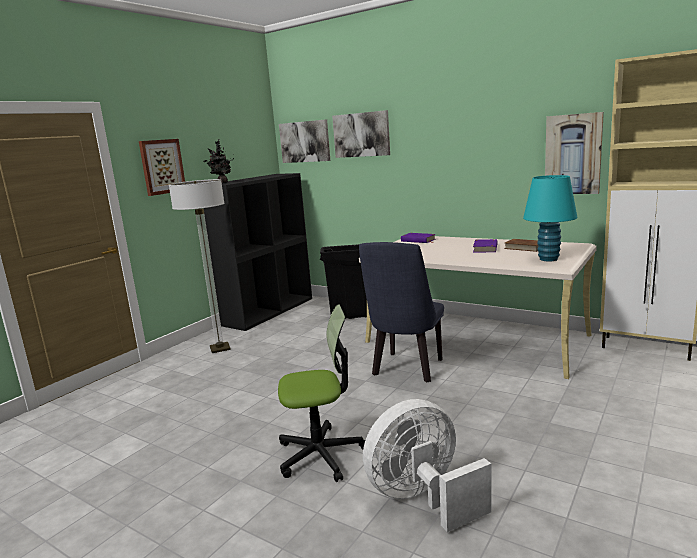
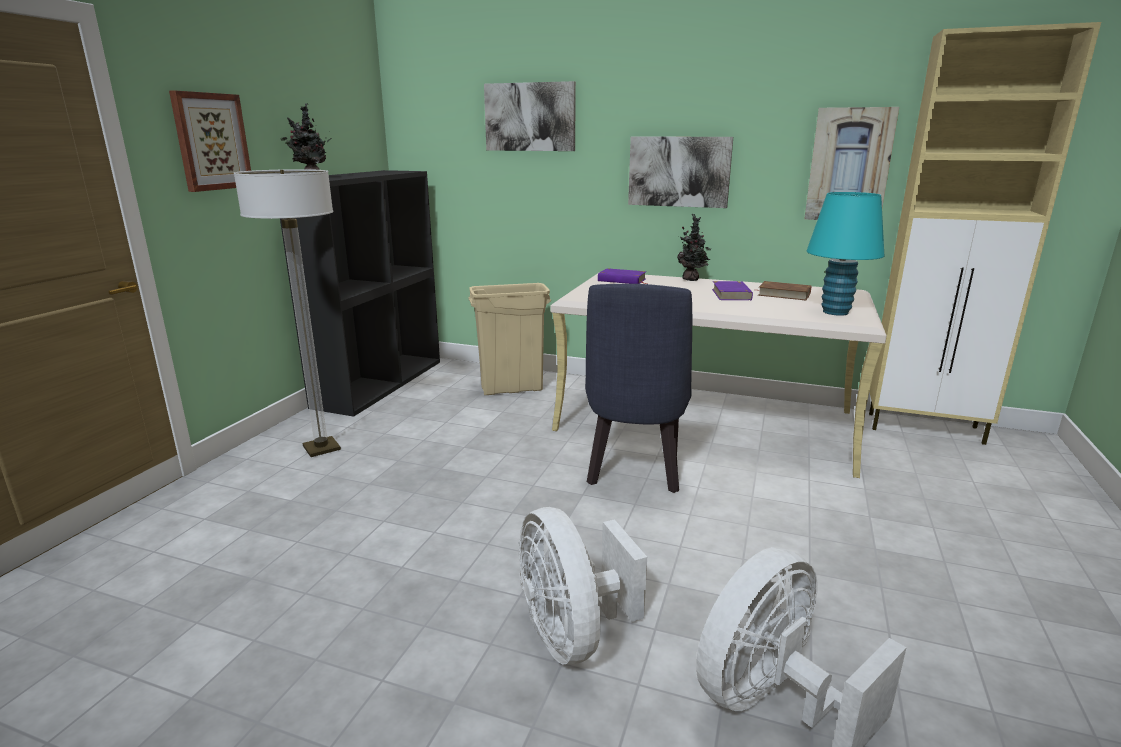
camera: 15 degrees left, 5 degrees up
(305, 141) = (434, 122): picture -> picture (679, 171)
(321, 454) = (572, 634): office chair -> white fan
(351, 316) = (512, 389): black trash can -> beige trash can
(468, 239) = (692, 280): none -> potted plant

